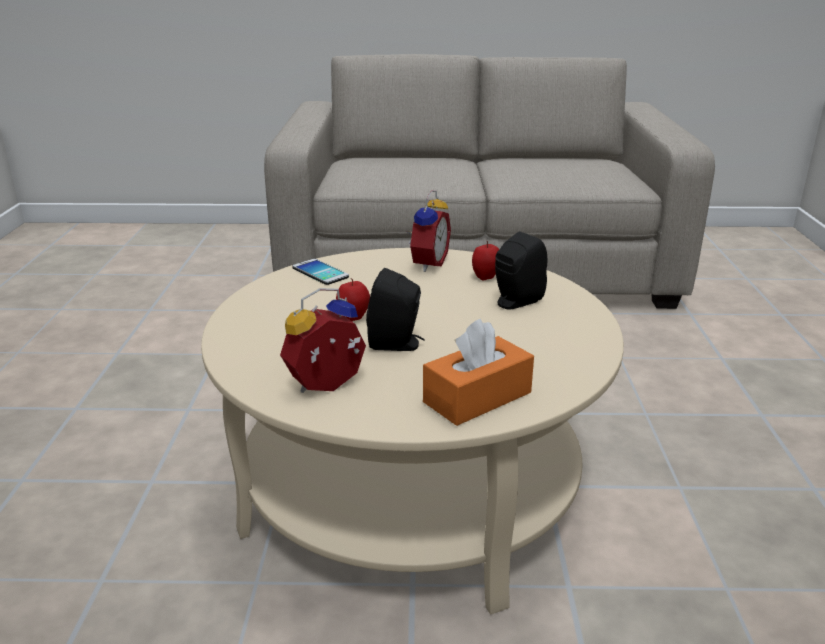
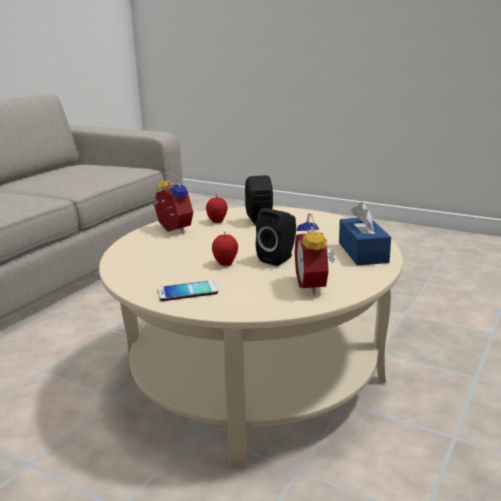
camera: 60 degrees left, 5 degrees down
(320, 272) = (132, 261): phone -> phone (187, 291)
(477, 397) = (363, 252): orange tissue box -> blue tissue box

